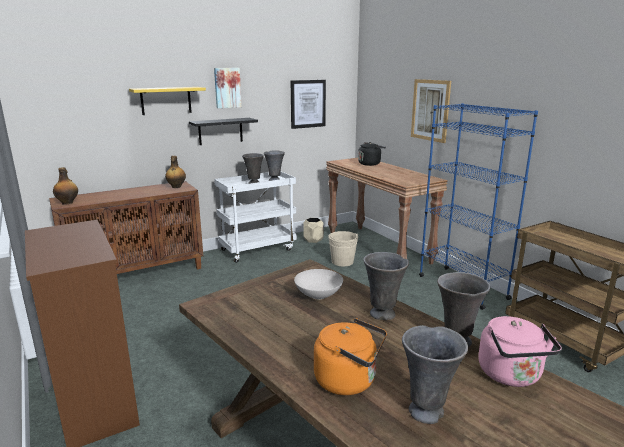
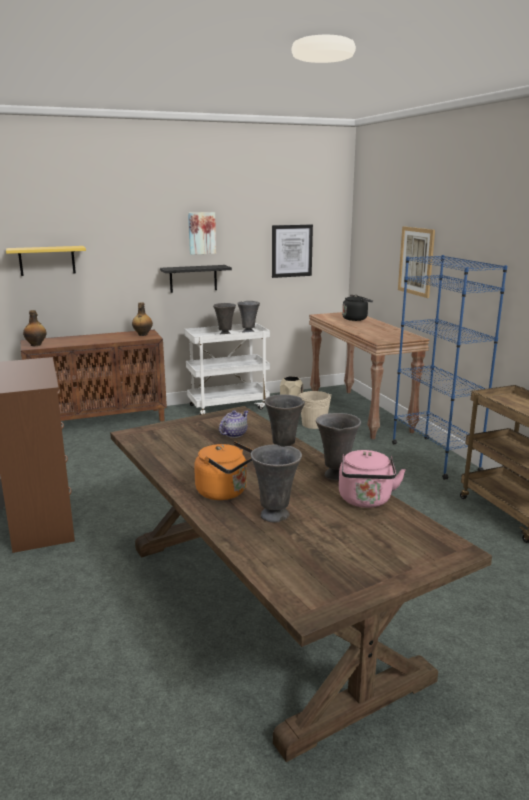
camera: 10 degrees right, 0 degrees up
(166, 100) = (137, 246): yellow shelf -> yellow shelf (47, 260)
(317, 295) = (233, 434): white bowl -> teapot

